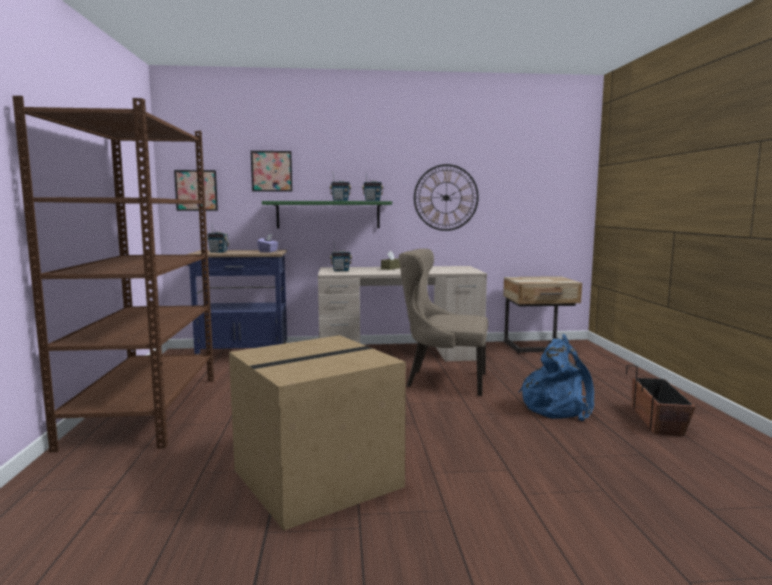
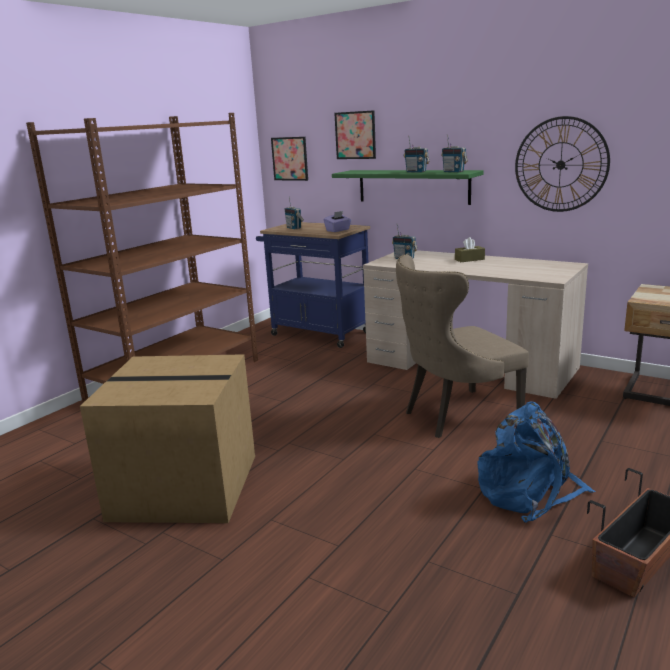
camera: 40 degrees right, 10 degrees up
(443, 381) = (456, 415): beige chair -> beige chair turned 75 degrees counterclockwise

